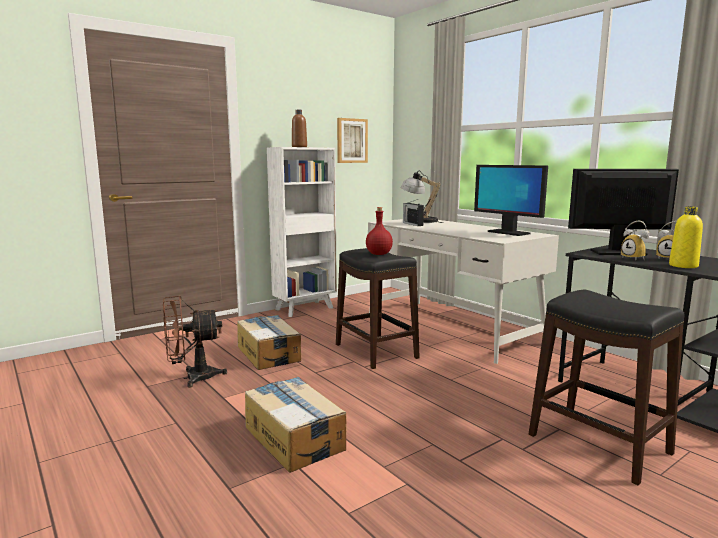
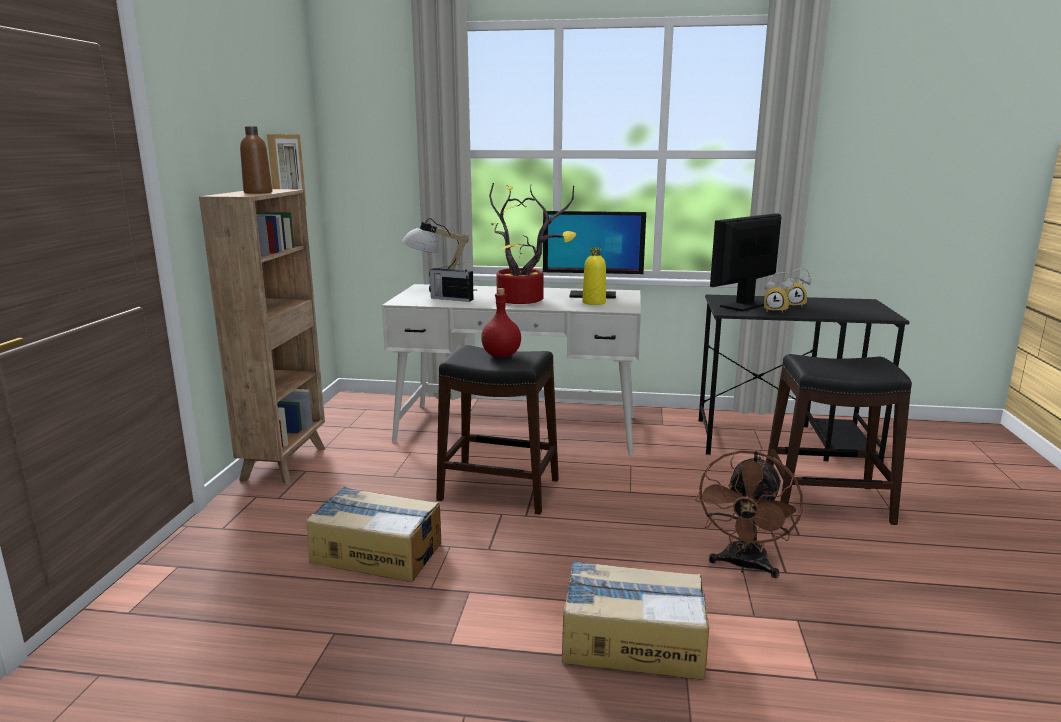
camera: 45 degrees left, 5 degrees up
(192, 378) = (342, 642): brown fan -> brown fan (743, 566)
(305, 309) = (285, 463): white bookcase -> brown bookcase
(450, 229) = (524, 301): none -> potted plant
(683, 266) = (822, 312): yellow bottle -> yellow bottle (594, 302)

